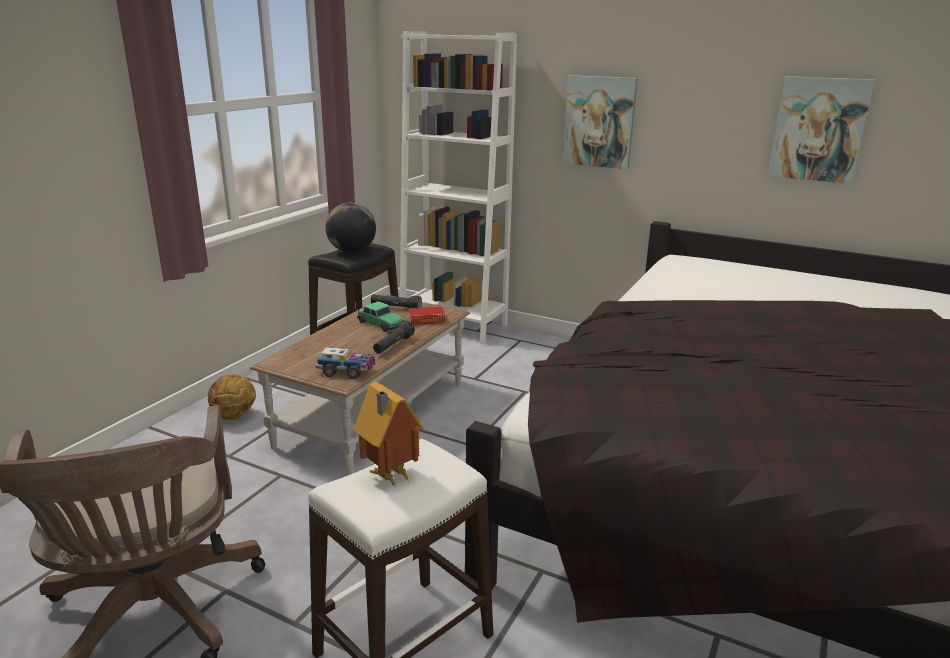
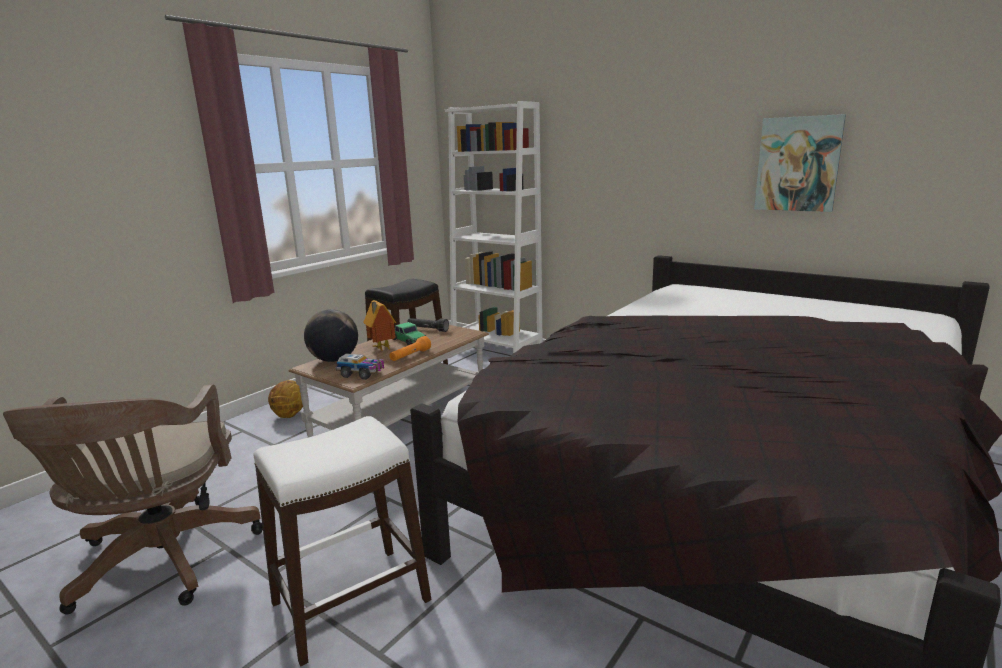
camera: 10 degrees right, 5 degrees down
(352, 251) = (401, 285): globe -> globe (334, 360)
(388, 477) = (323, 442): toy house -> toy house (381, 348)
(393, 346) = (410, 356): black flashlight -> orange flashlight
(426, 320) = (448, 338): book -> none
(599, 122) = (608, 171): picture -> none

